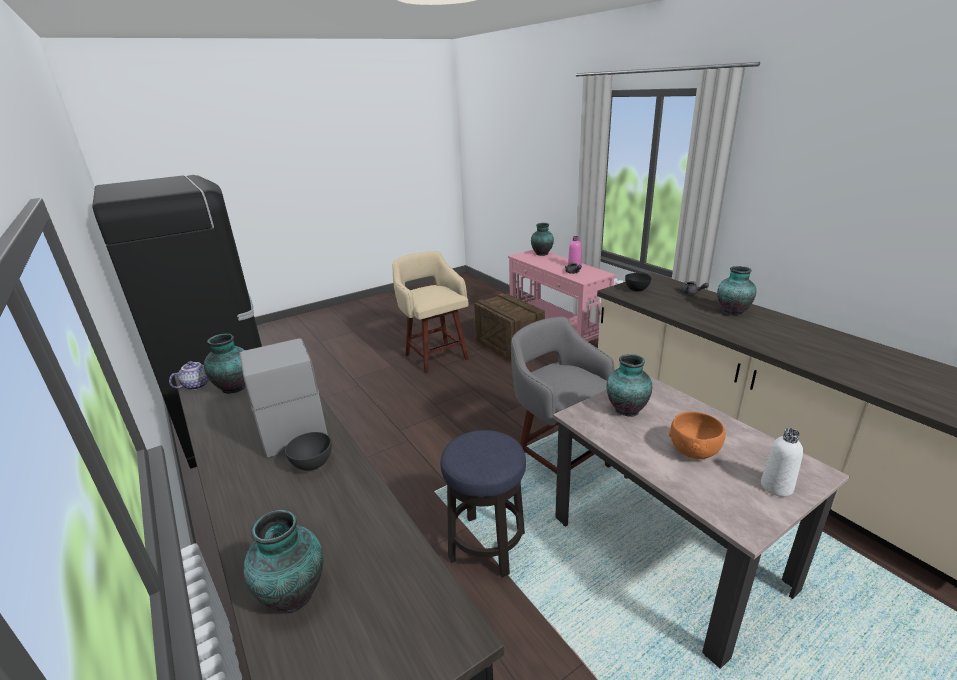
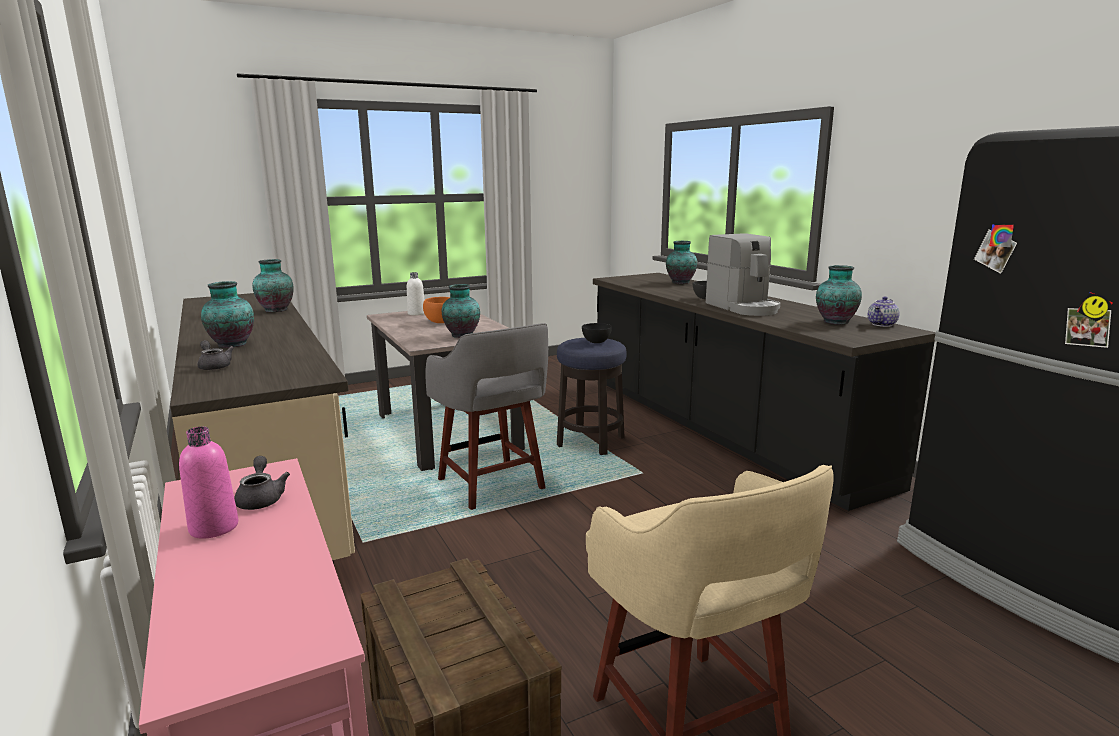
camera: 175 degrees left, 10 degrees down
(542, 254) = (201, 641): vase -> vase (276, 310)
(636, 289) = (281, 376): black bowl -> black bowl (596, 342)

